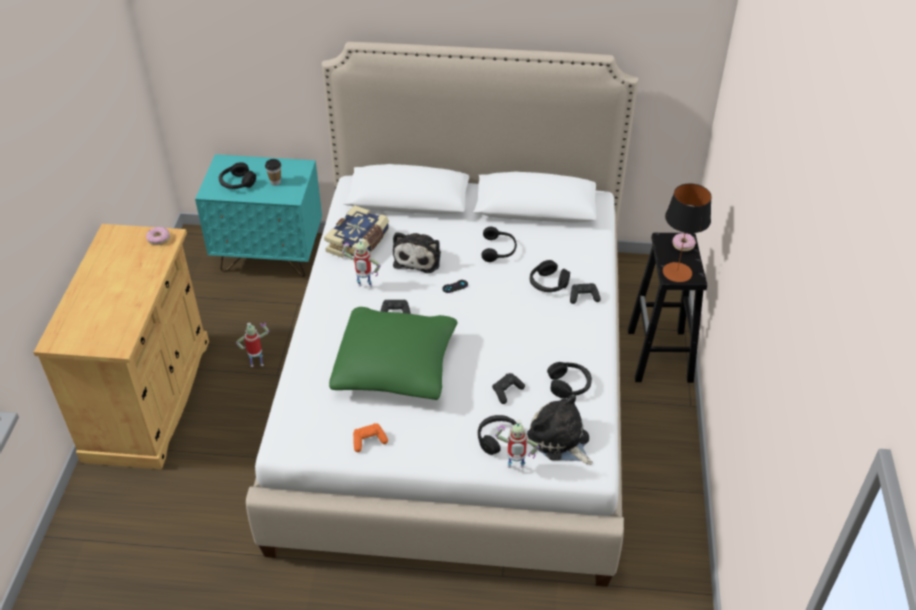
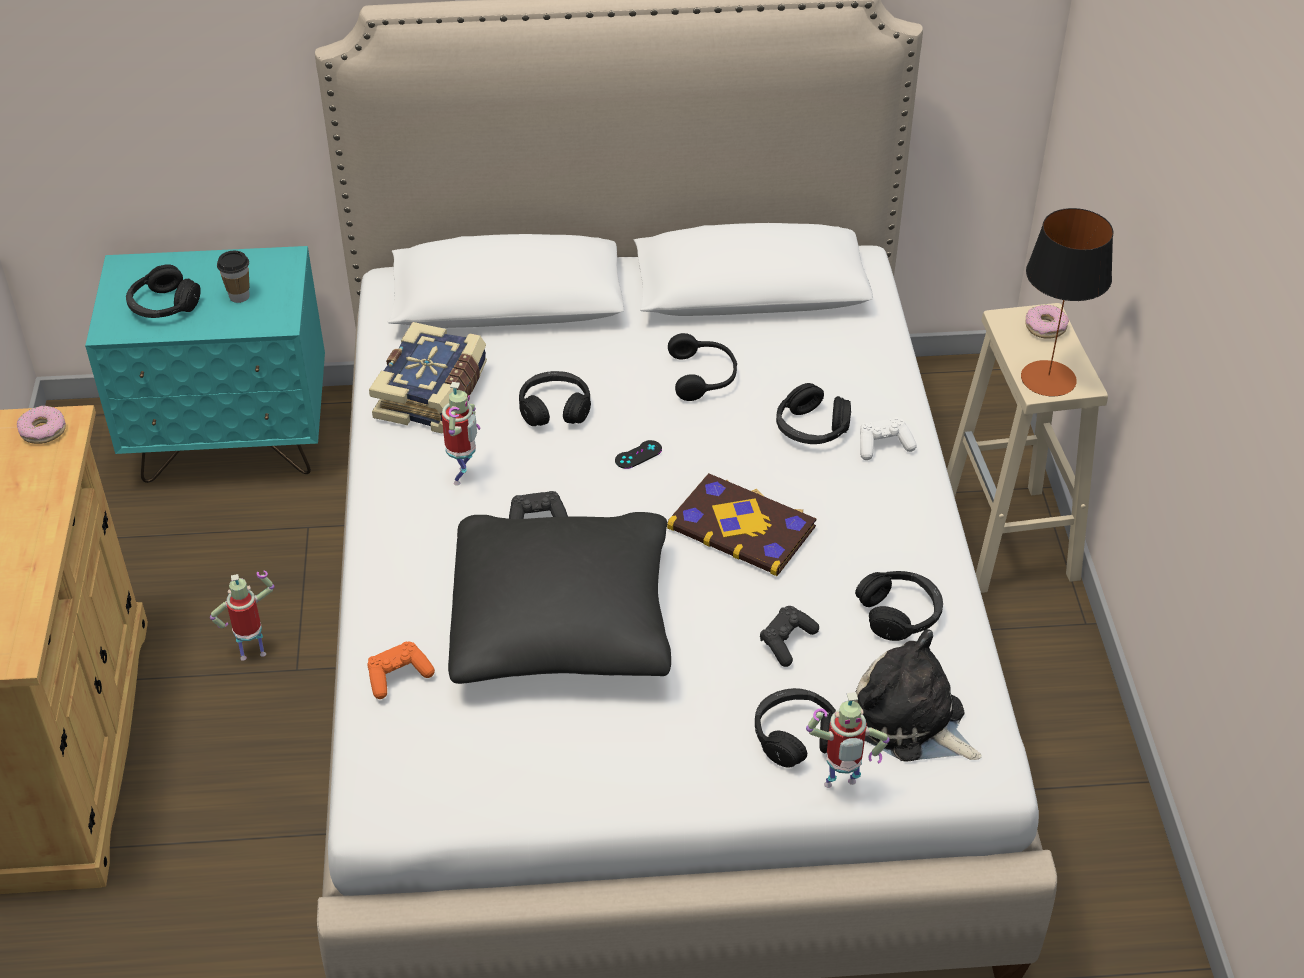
camera: 10 degrees left, 0 degrees up
(364, 287) = (464, 477): toy robot -> toy robot turned 75 degrees counterclockwise
(369, 441) = (547, 774): orange game controller -> orange game controller (398, 676)
(395, 366) = (562, 622): green pillow -> black pillow
(418, 258) = (555, 408): plush toy -> black headphones
(499, 330) = (742, 526): none -> book
(583, 297) = (883, 446): black game controller -> white game controller
(660, 357) = (1009, 540): black stool -> beige stool

